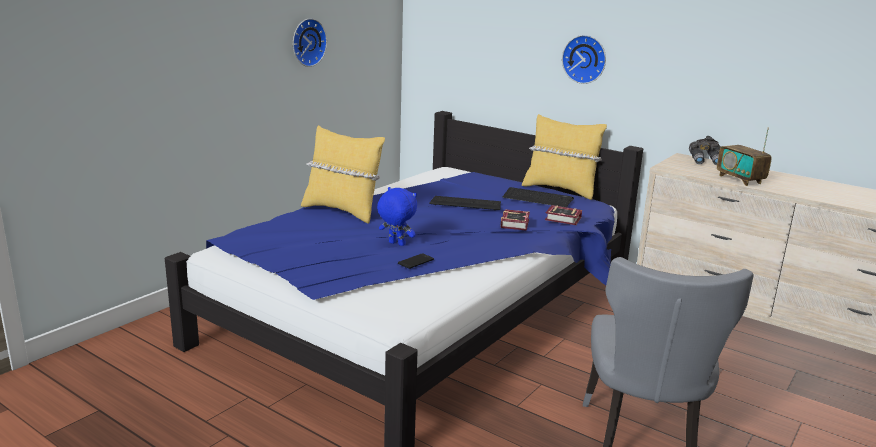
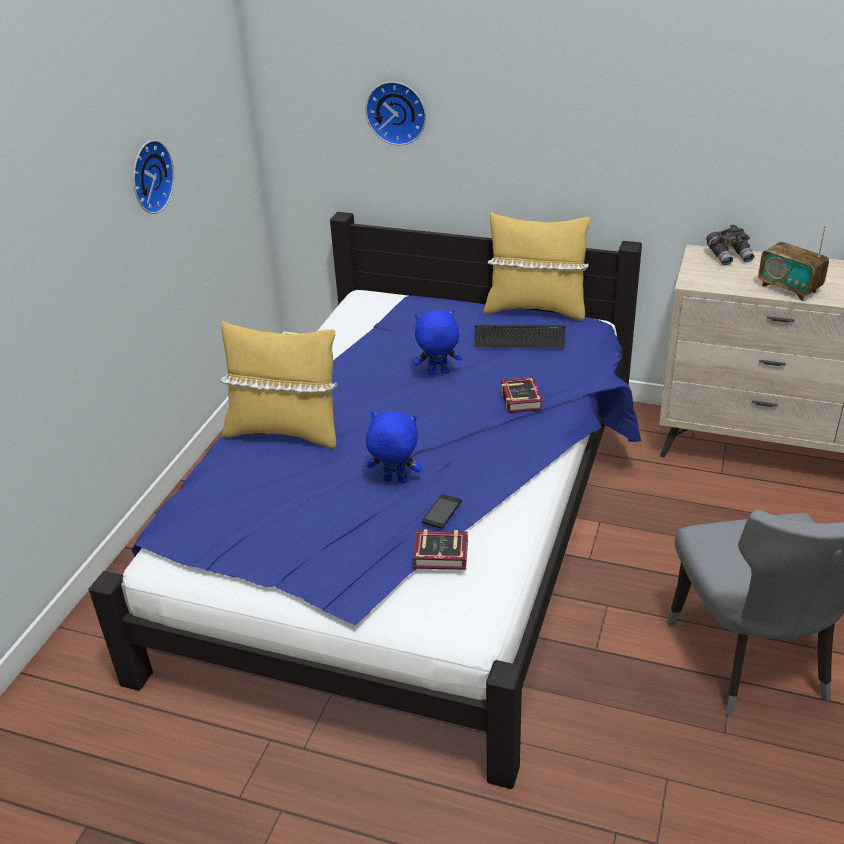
camera: 15 degrees left, 15 degrees up
(466, 204) = (438, 374): keyboard -> blue plush toy
(564, 219) = (574, 373): book -> book (443, 556)
(585, 59) = (548, 129): wall clock -> wall clock (397, 112)

